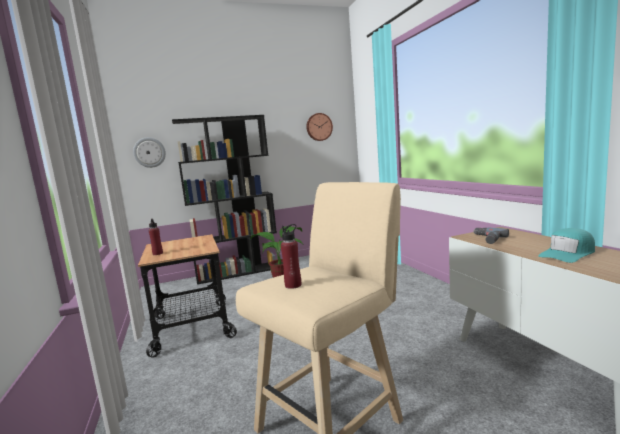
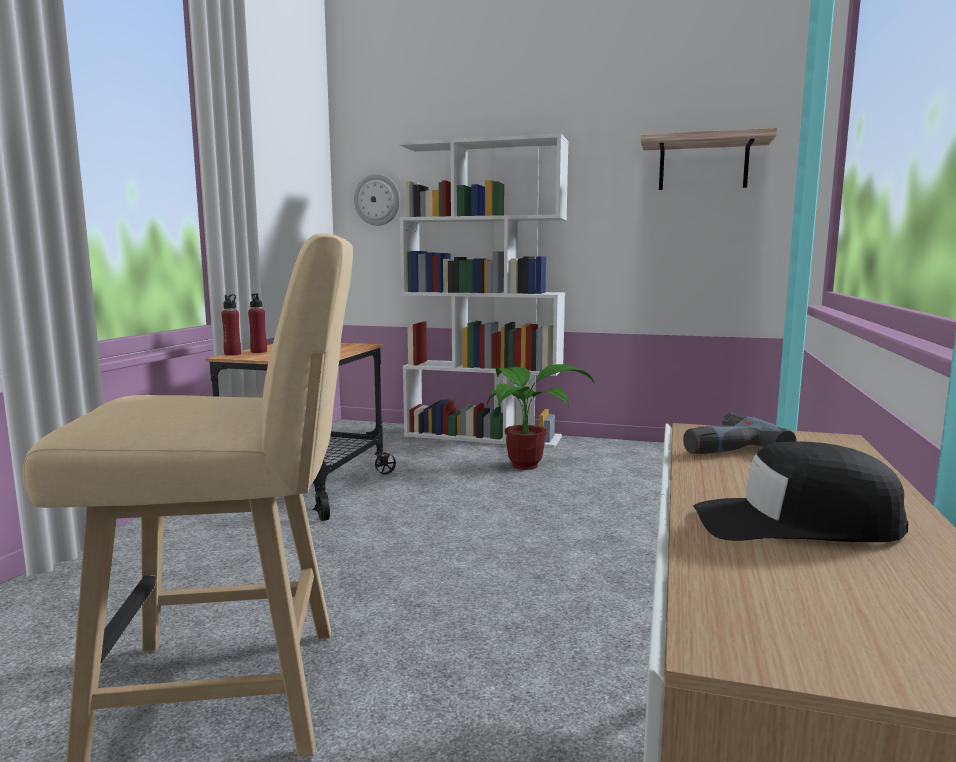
camera: 35 degrees right, 0 degrees up
(239, 272) = (484, 436): black bookcase -> white bookcase
(293, 285) = (147, 404): red bottle -> red bottle (232, 354)
(319, 127) = (703, 165): wall clock -> shelf
(568, 253) = (795, 524): turquoise cap -> black cap

